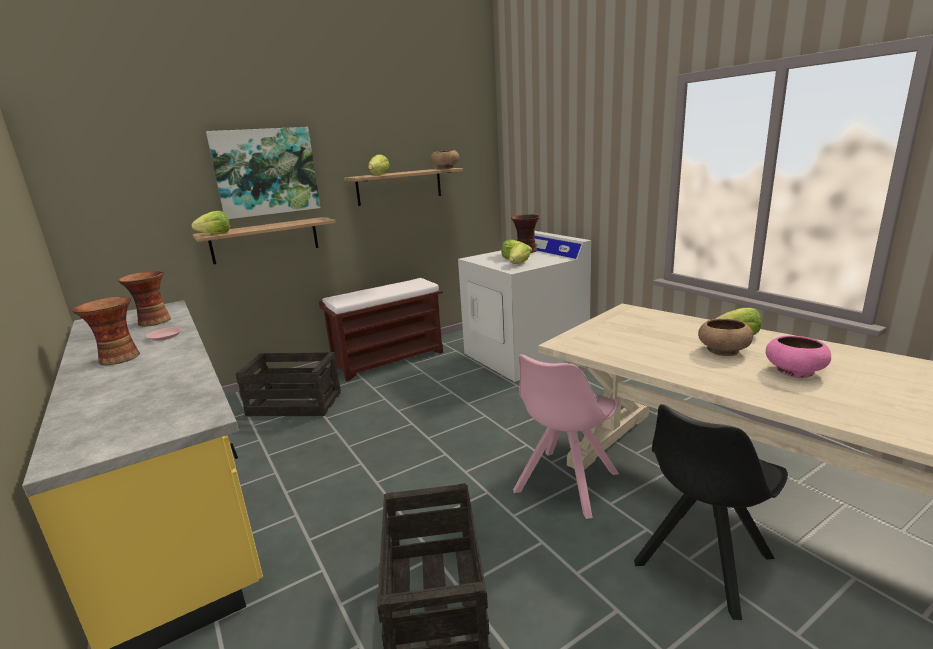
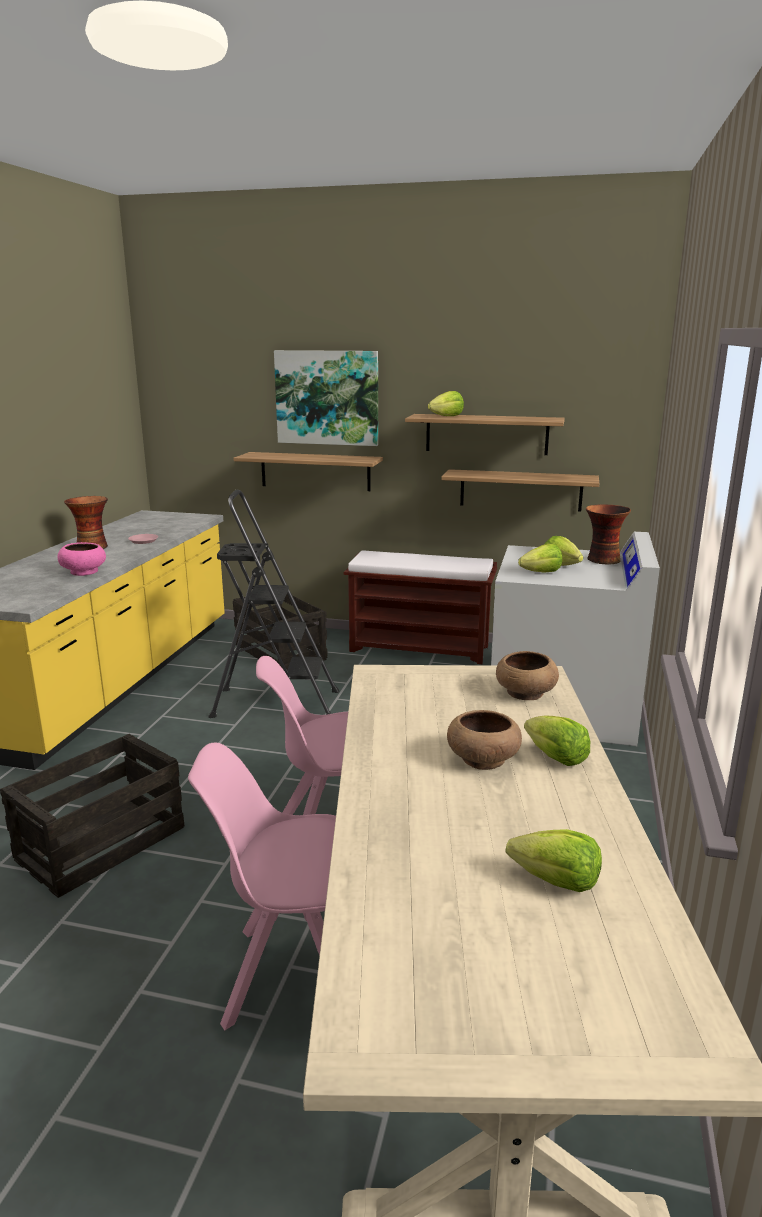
camera: 45 degrees right, 0 degrees up
(153, 321) = (166, 527): vase -> none
(215, 234) = (256, 456): lettuce -> lettuce (556, 882)
(360, 435) = (274, 703): none -> step ladder
(427, 224) = (520, 490): none -> shelf
(445, 168) = (546, 419): brown bowl -> brown bowl (525, 693)
(701, 562) = (293, 976): black chair -> pink chair
(794, 371) = (476, 816): pink bowl -> pink bowl (84, 572)

